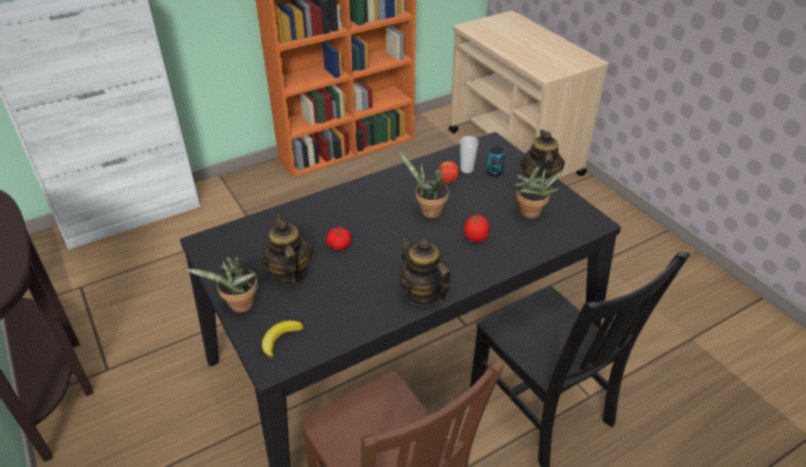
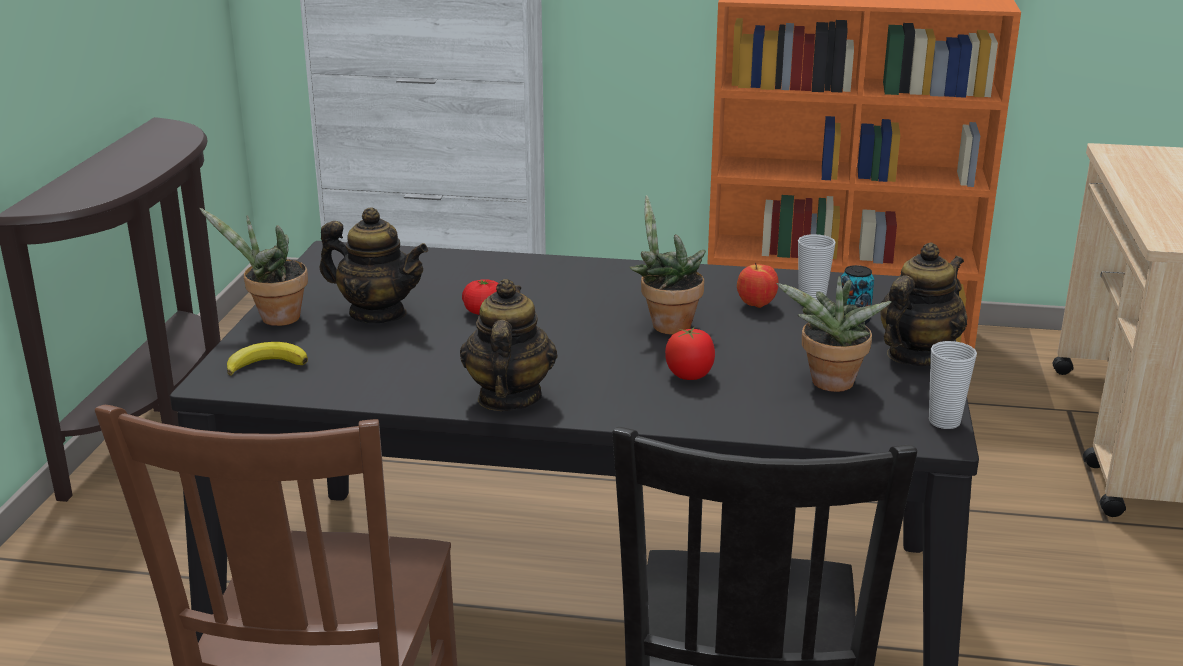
camera: 40 degrees right, 15 degrees down
(289, 274) = (377, 314): teapot -> teapot turned 90 degrees clockwise
(589, 213) = (944, 422): none -> cup

